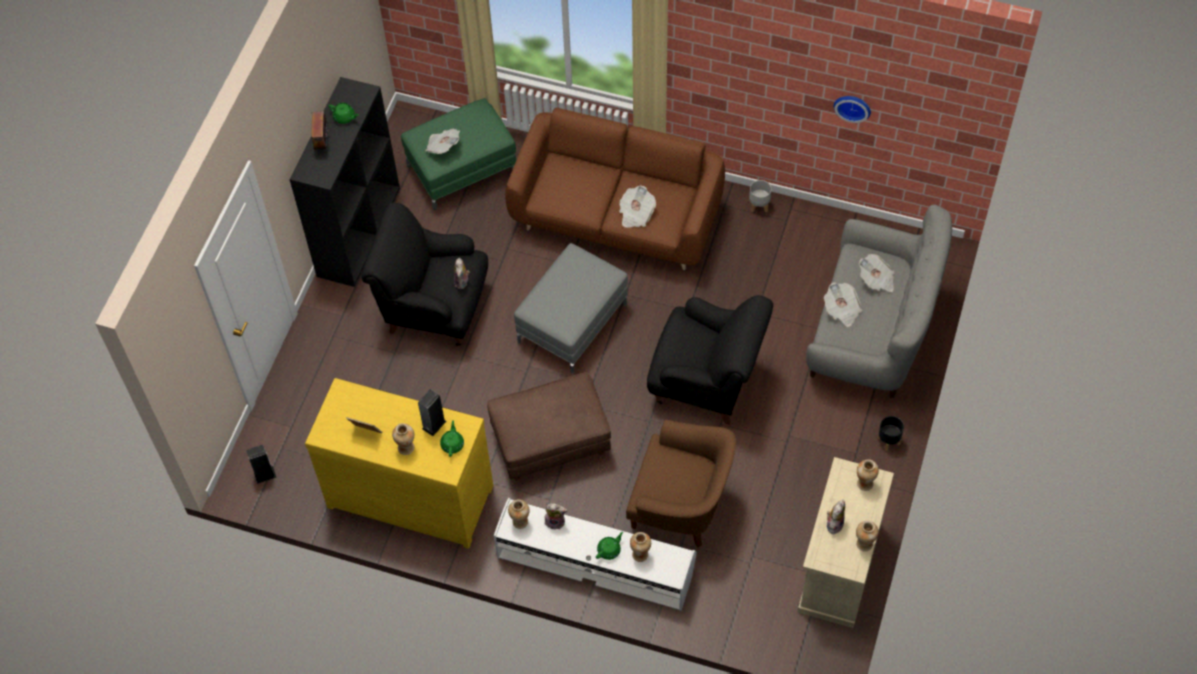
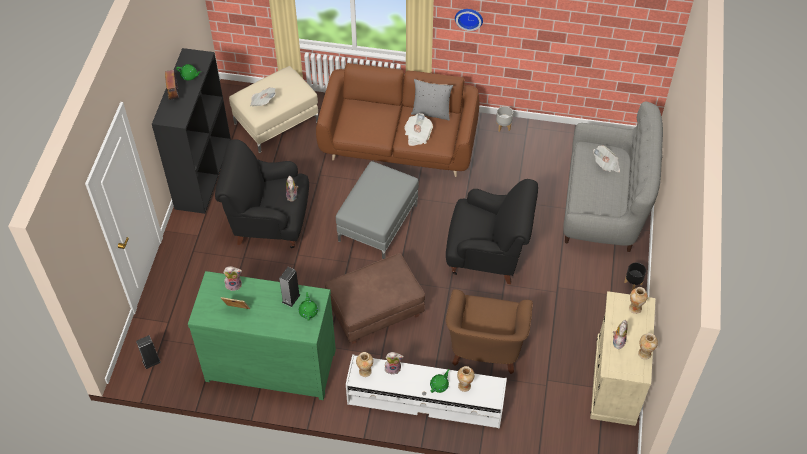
camera: 10 degrees left, 5 degrees down
(367, 399) = (234, 284): none -> plush toy
(406, 448) = (271, 318): vase -> none
(411, 493) = (271, 363): yellow dresser -> green dresser
(462, 168) = (276, 121): green ottoman -> beige ottoman
(659, 183) = (431, 112): none -> grey pillow
(681, 506) = (485, 349): brown armchair -> brown armchair turned 90 degrees clockwise
(842, 310) = (585, 188): newspaper -> none
(853, 106) = (576, 34): wall clock -> wall clock (469, 17)

